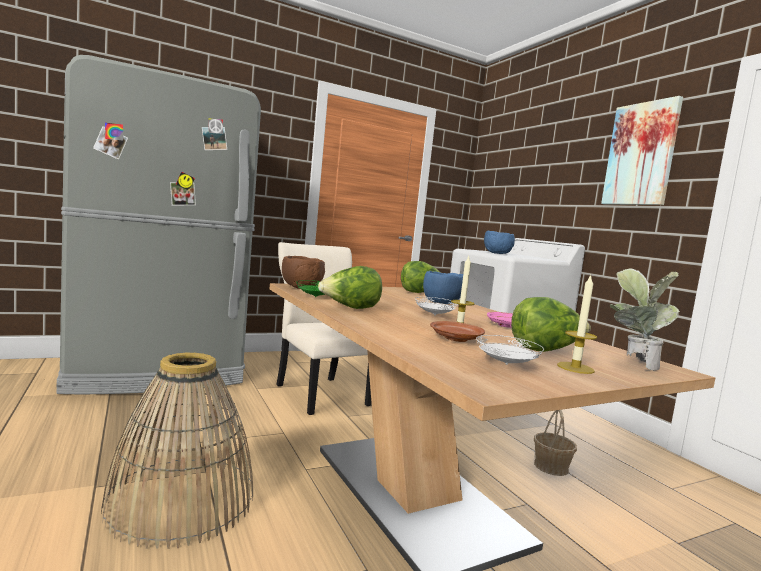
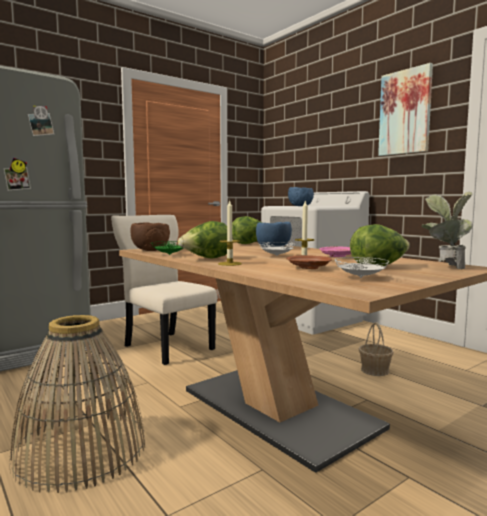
camera: 10 degrees left, 0 degrees up
(575, 368) = (409, 274): candle -> candle (229, 264)

